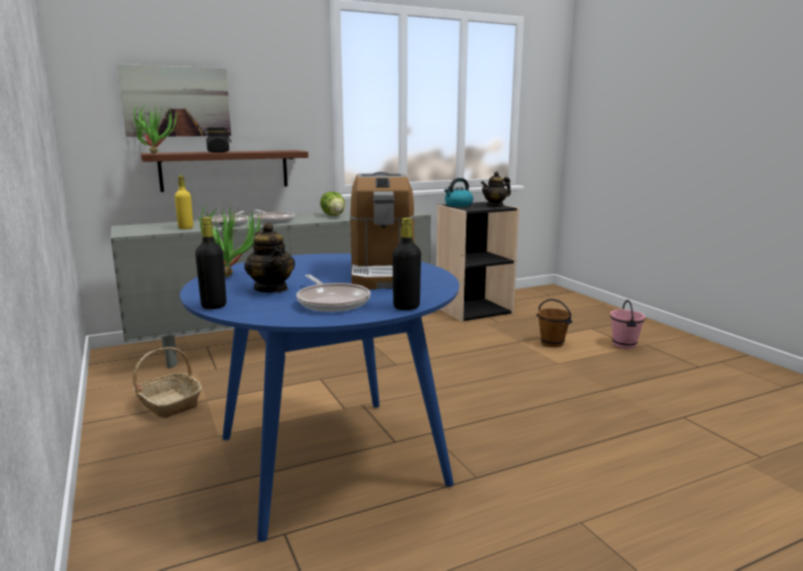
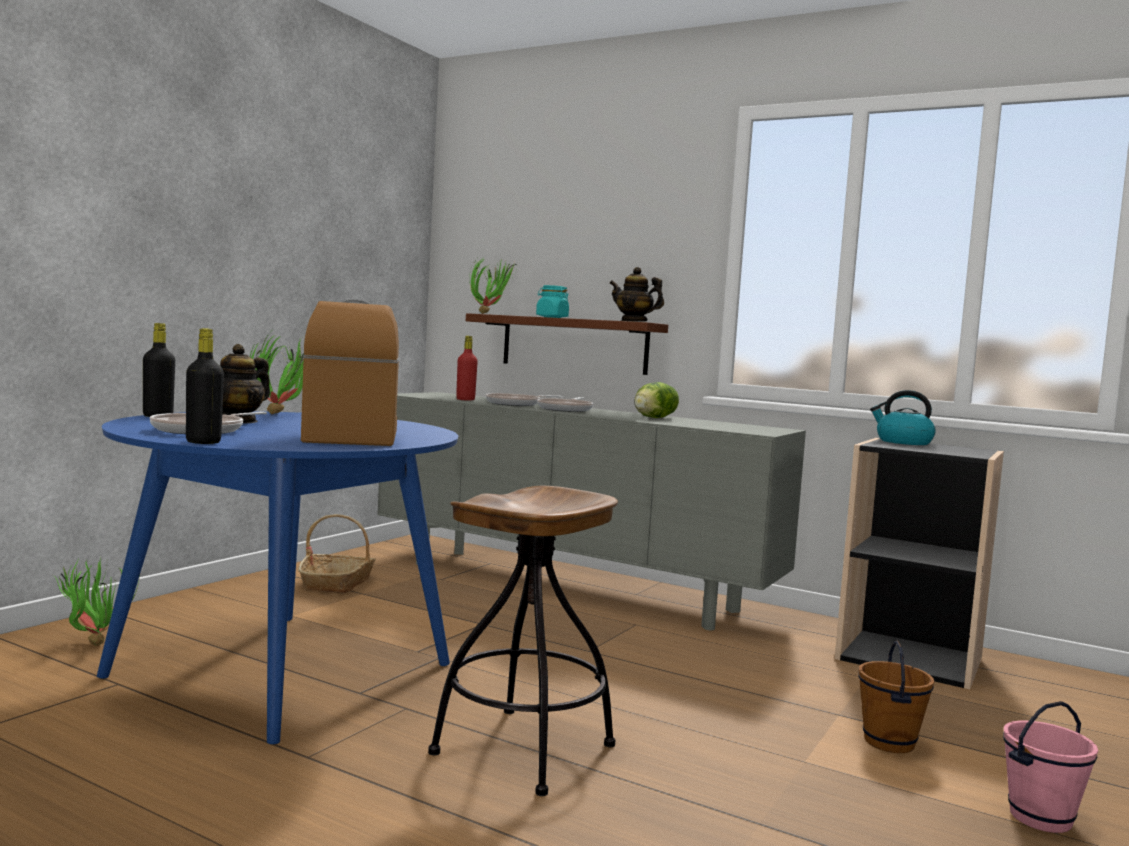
camera: 55 degrees right, 10 degrees down
(164, 534) = (95, 641): none -> potted plant
(176, 101) = (534, 256): picture -> none
(186, 228) = (465, 399): yellow bottle -> red bottle
(218, 152) = (551, 317): black jar -> turquoise jar
(383, 274) = (352, 436): coffee machine -> coffee machine turned 120 degrees clockwise
(495, 206) = (962, 452): teapot -> teapot (634, 321)
(508, 415) = (523, 749): none -> brown stool

